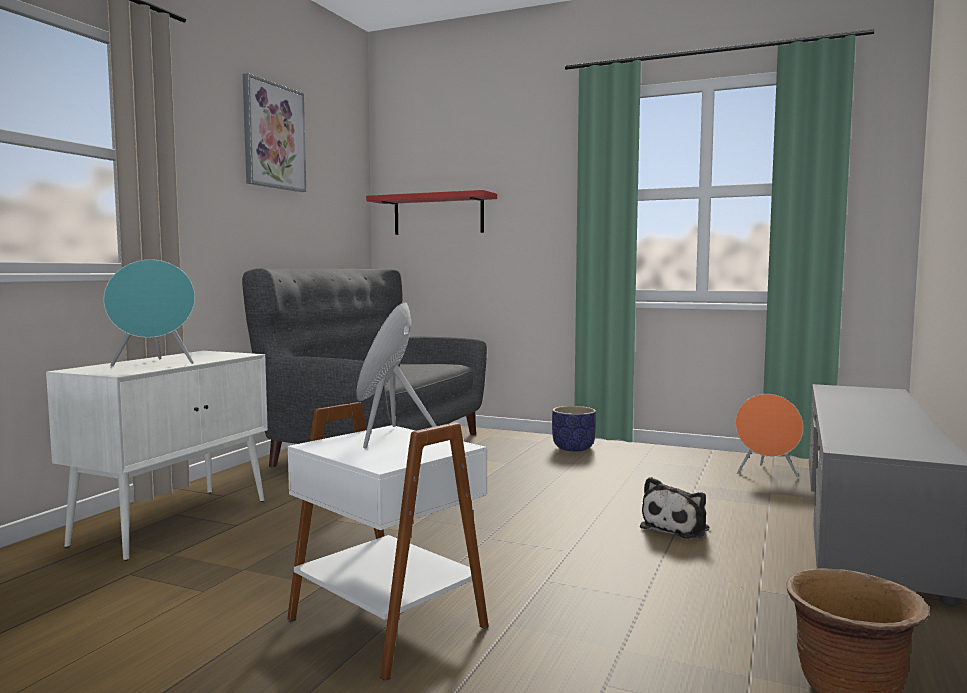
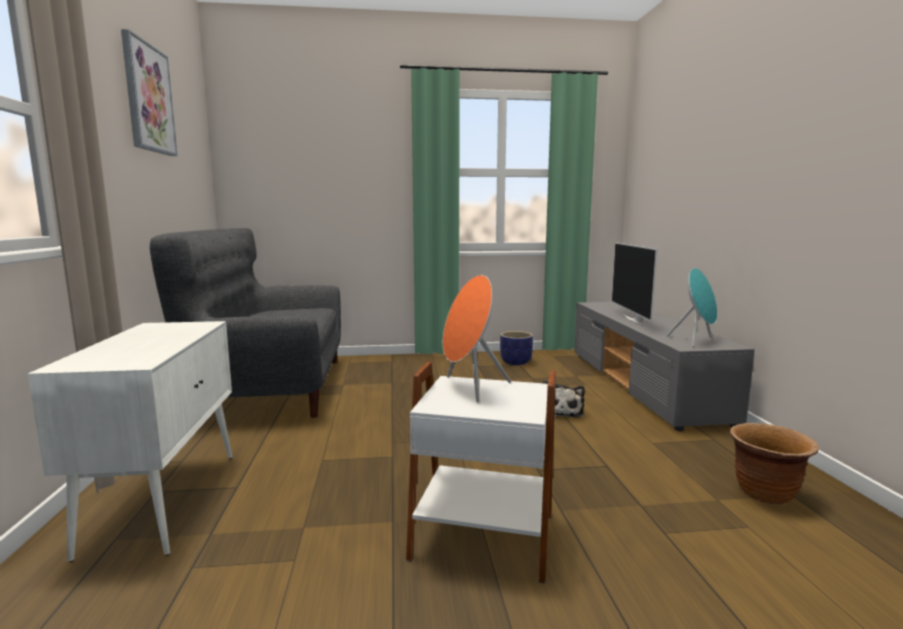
camera: 30 degrees left, 5 degrees up
(154, 364) = (143, 346): turquoise speaker -> turquoise speaker (695, 341)
(438, 214) = (284, 180): red shelf -> none
(573, 448) = (422, 363): planter -> planter (515, 362)
(766, 474) = (558, 363): orange speaker -> none
(851, 411) = (633, 319): none -> television

